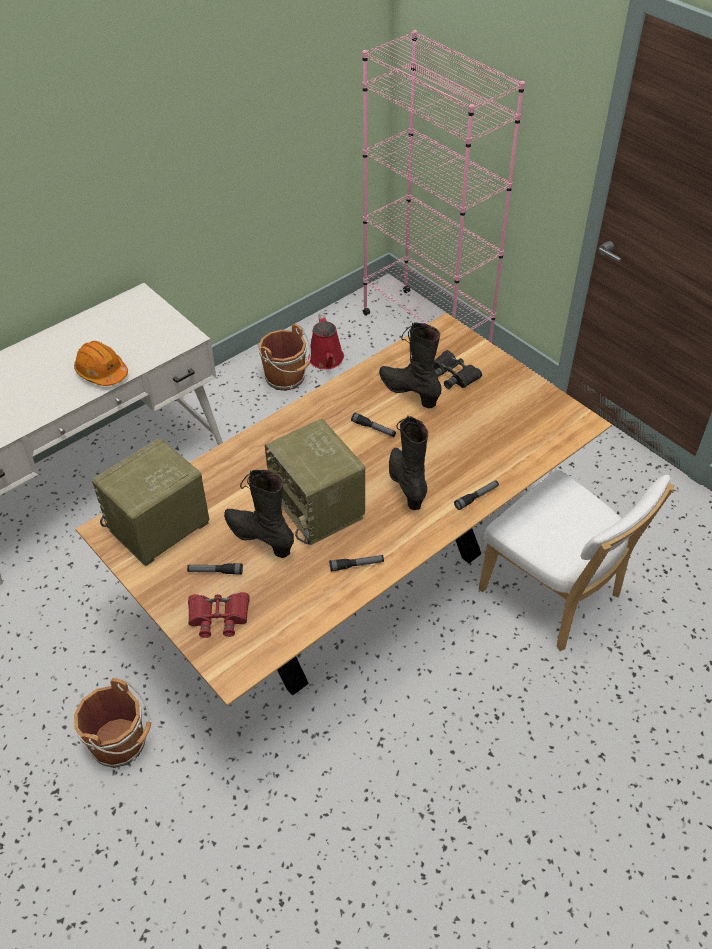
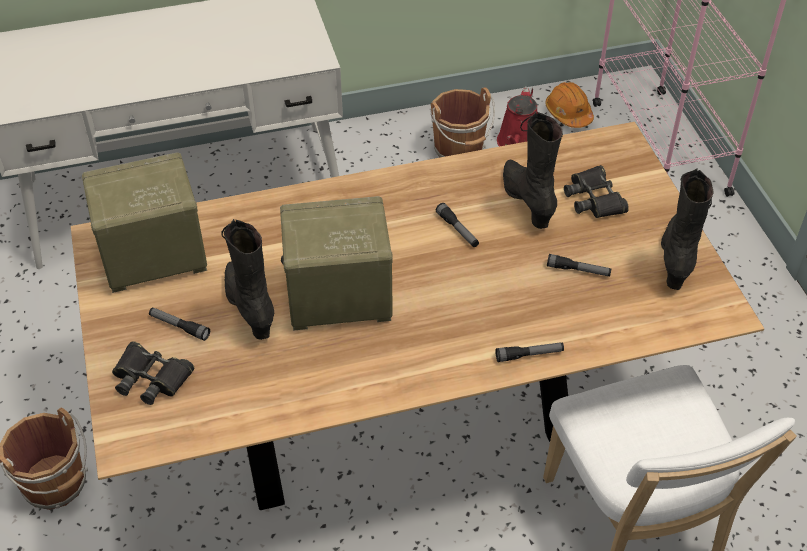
camera: 25 degrees right, 0 degrees up
(102, 372) = (203, 68): orange hard hat -> orange hard hat (568, 113)
(219, 617) = (151, 378): red binoculars -> black binoculars
(319, 507) = (336, 298): radio -> radio turned 90 degrees clockwise
(356, 565) = (336, 380): flashlight -> flashlight (578, 270)
(406, 484) = (454, 308): black boot -> black boot (677, 259)

